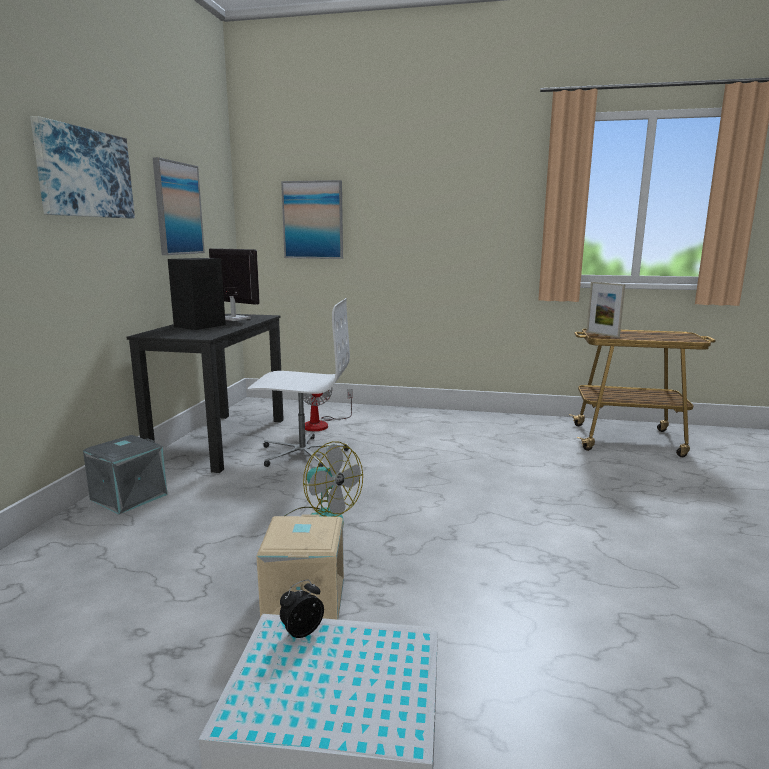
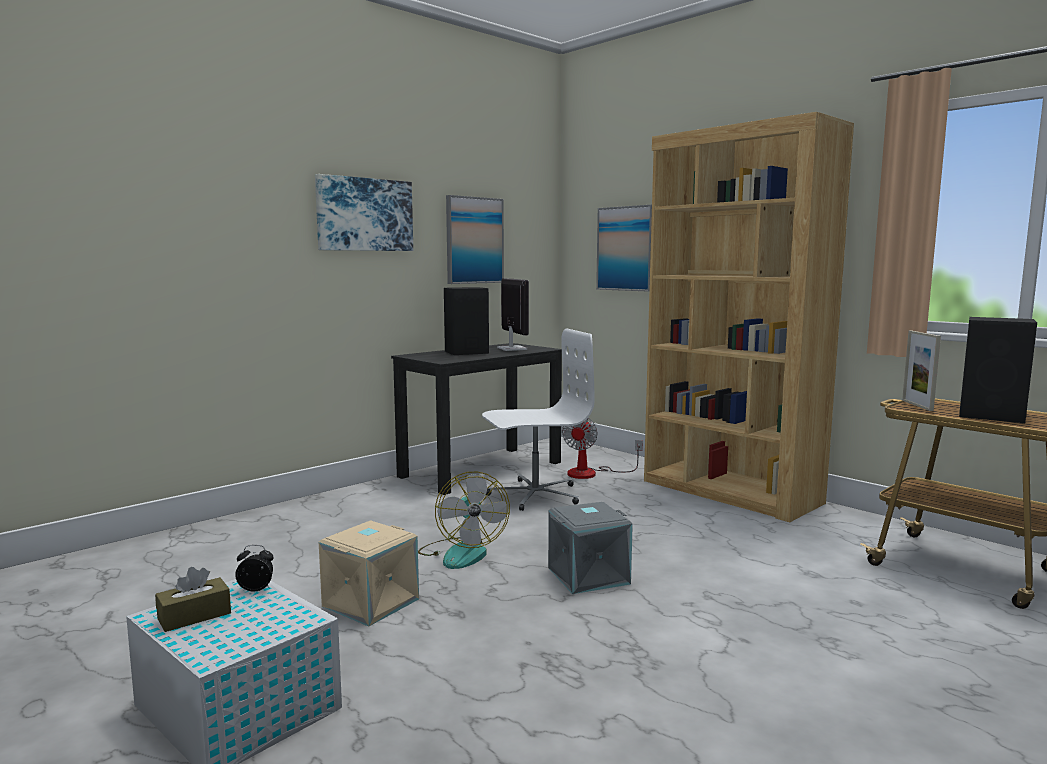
camera: 35 degrees right, 5 degrees down
(128, 496) = (358, 496): grey storage box -> grey storage box (588, 575)
(290, 695) = (194, 616): none -> brown tissue box
(302, 453) = (534, 494): white office chair -> white office chair turned 60 degrees counterclockwise
(439, 418) = (730, 492): none -> brown bookcase
(648, 336) = (993, 415): none -> black speaker

